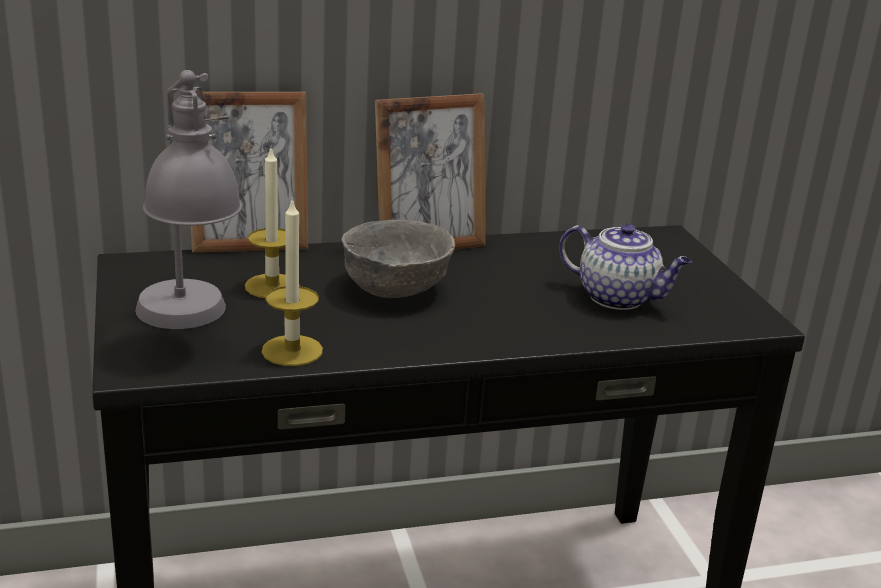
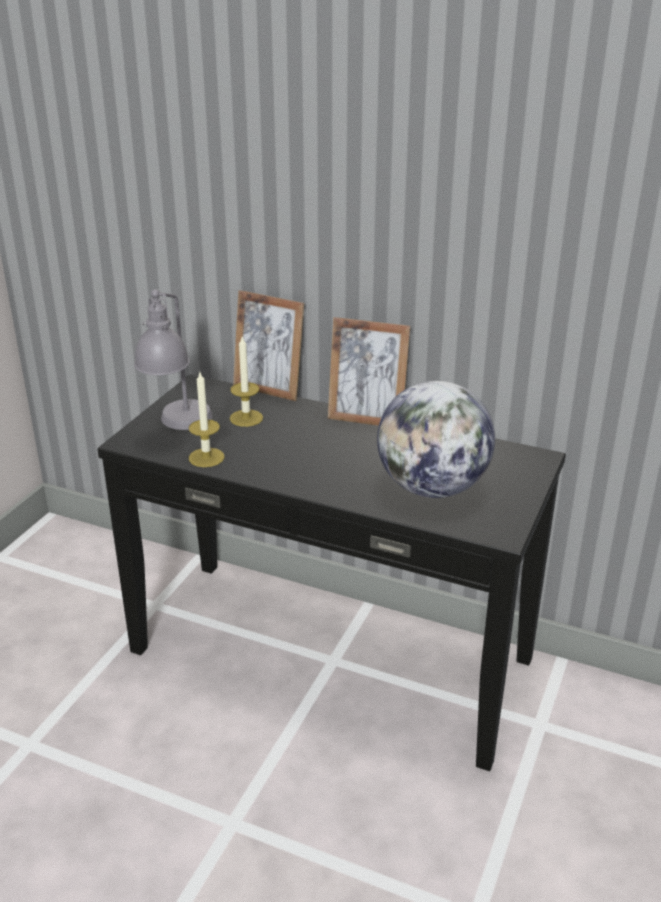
camera: 40 degrees right, 5 degrees up
(396, 289) = (307, 440): grey bowl -> none
(619, 298) = (432, 488): teapot -> globe

